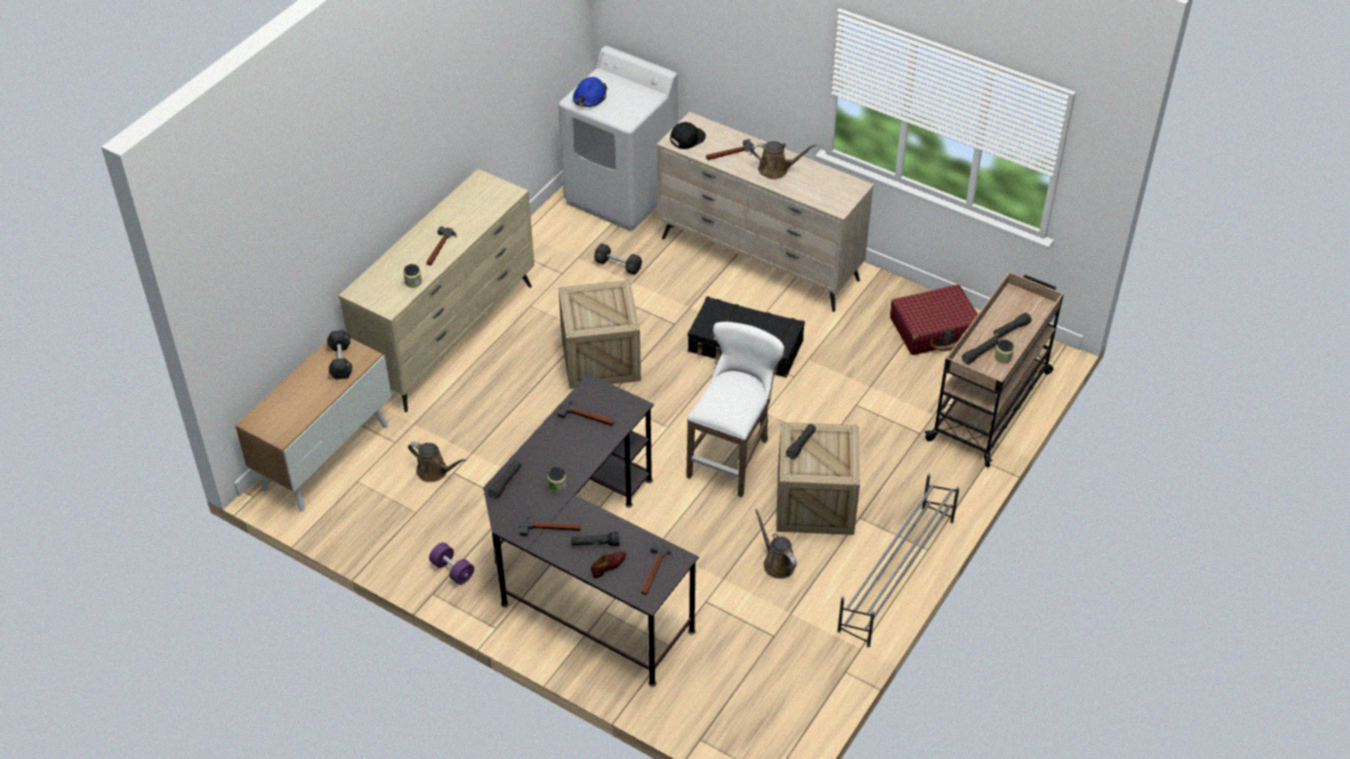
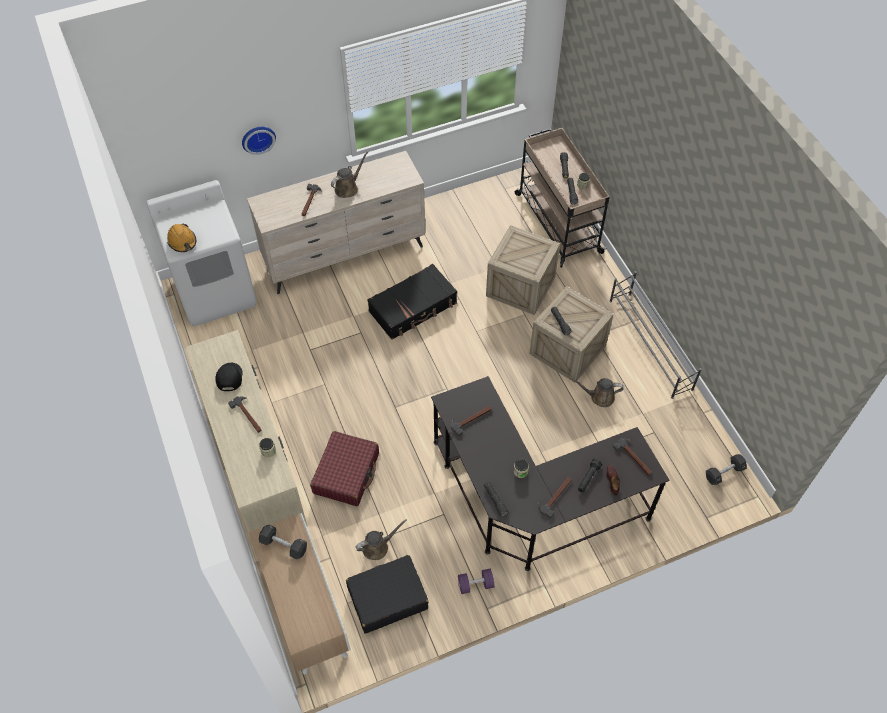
camera: 55 degrees left, 10 degrees up
(384, 508) = (387, 598): none -> black suitcase
(589, 98) = (182, 241): blue hard hat -> orange hard hat
(600, 359) = (356, 390): crate -> crate (520, 286)
(618, 265) = (280, 331): black dumbbell -> black dumbbell (724, 473)
(687, 138) = (272, 214): black cap -> black cap (228, 377)
(730, 55) = (258, 138): none -> wall clock
(733, 456) = (498, 368): white stool -> none
(934, 329) = (478, 210): red suitcase -> red suitcase (346, 473)

